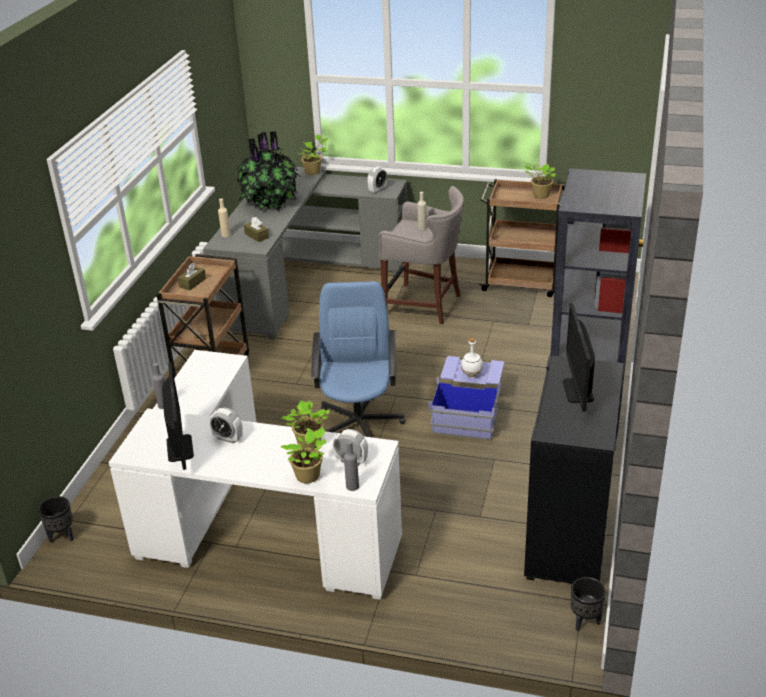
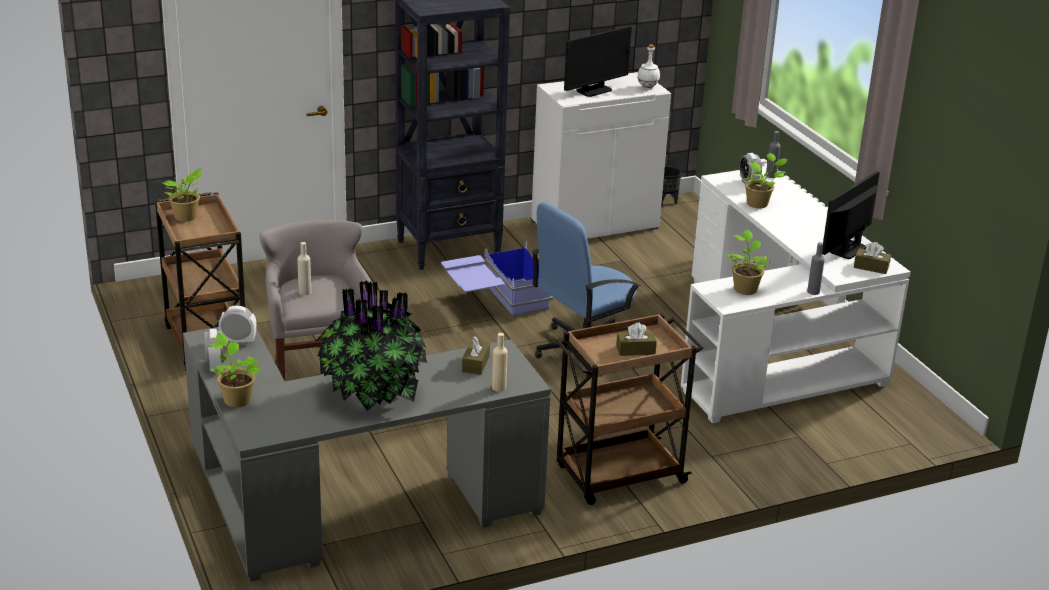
camera: 130 degrees left, 5 degrees down
(62, 536) = (930, 436): black planter -> none
(142, 443) = (871, 267): none -> brown tissue box
(228, 438) = (805, 235): alarm clock -> alarm clock (215, 366)
(309, 476) = (788, 192): potted plant -> potted plant (745, 288)
(472, 375) = (478, 273): white bottle -> white bottle (647, 87)
(569, 536) = (595, 224): black cabinet -> white cabinet

